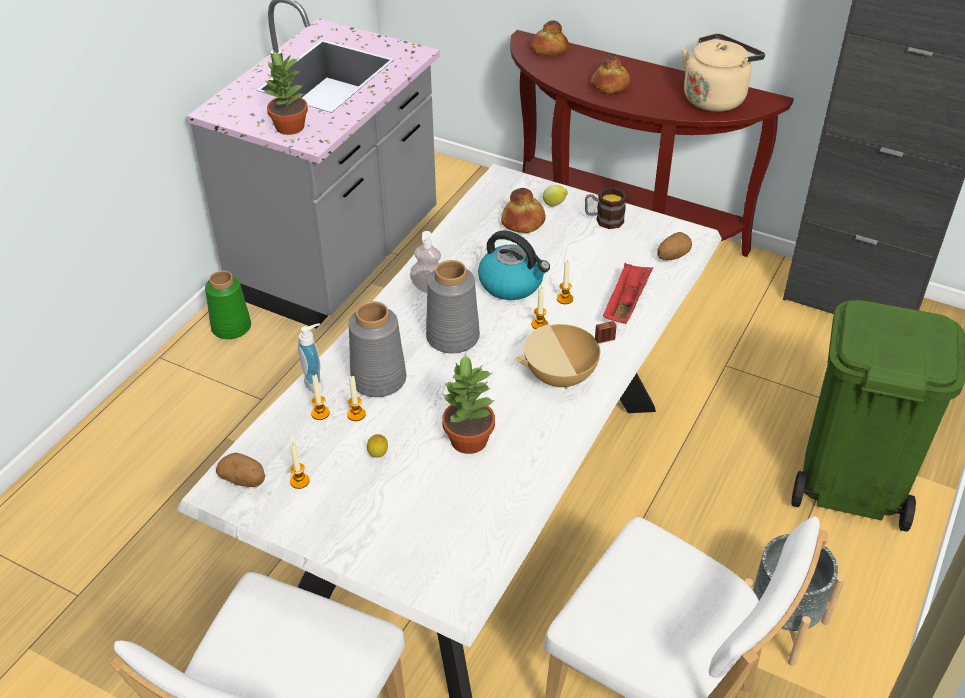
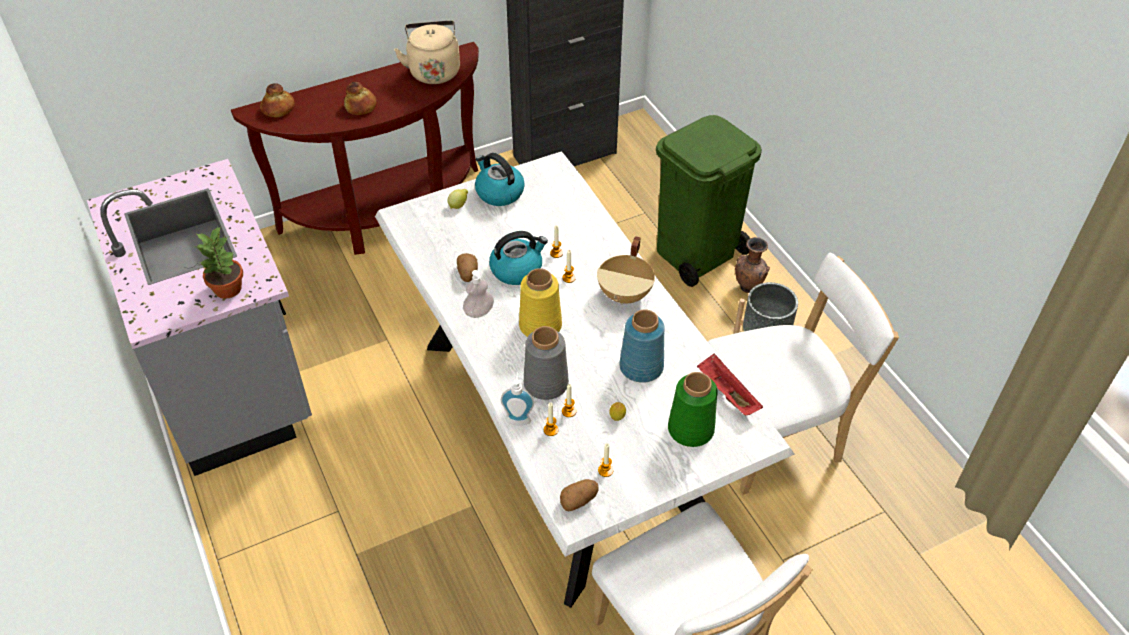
camera: 55 degrees left, 5 degrees up
(230, 327) = (235, 492): green vase -> green vase (690, 430)
(452, 337) = (540, 326): grey vase -> yellow vase
(468, 441) = (642, 367): potted plant -> blue vase
(523, 222) = (460, 230): bread -> none
(603, 220) = (499, 192): mug -> kettle
(626, 304) = (588, 229): red tray -> red tray (726, 393)
(672, 256) = (565, 183): potato -> potato (467, 274)
(855, 561) = (748, 287): none -> brown vase

